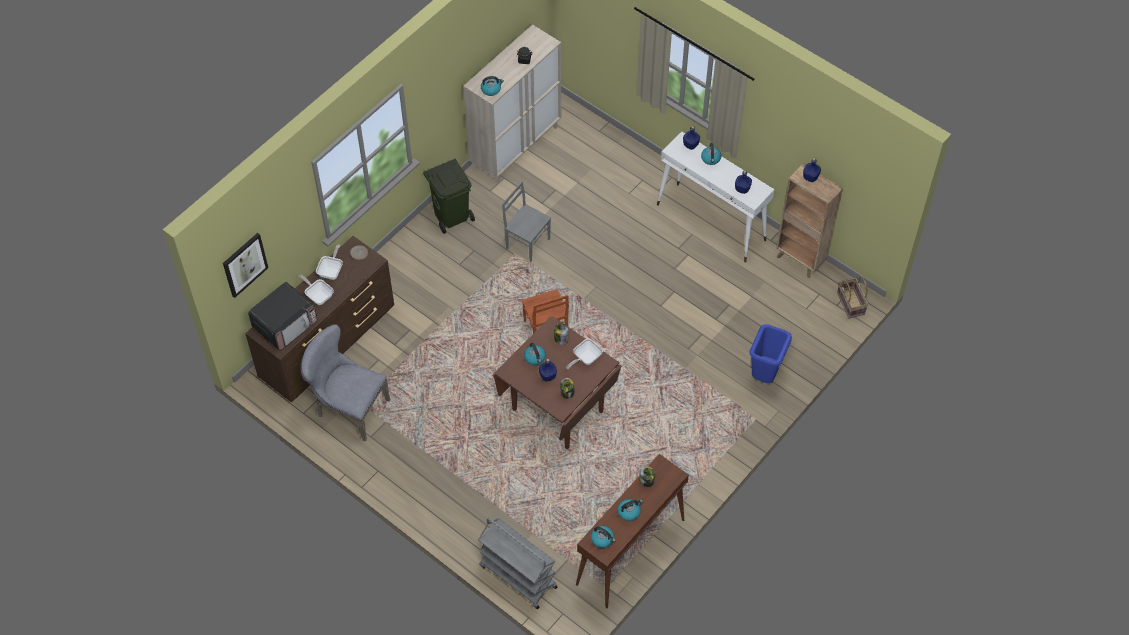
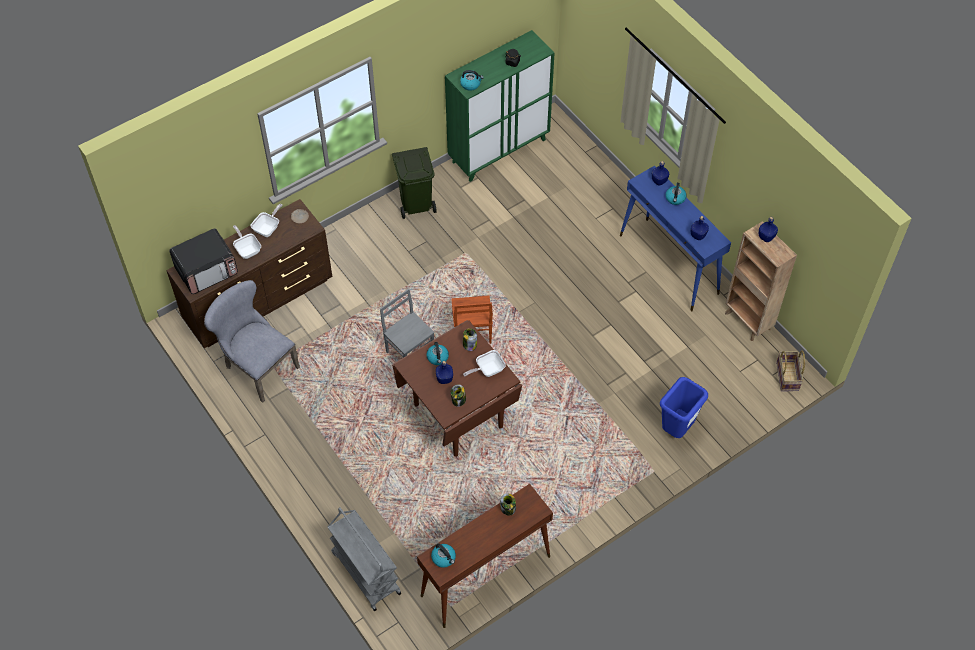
camera: 15 degrees right, 0 degrees up
(244, 264) = (173, 201): picture -> none
(516, 147) = (499, 150): beige cabinet -> green cabinet
(527, 242) = (481, 245): grey chair -> grey chair (410, 351)
(629, 512) = (480, 536): kettle -> none
(711, 222) = (669, 264): white console table -> blue console table

